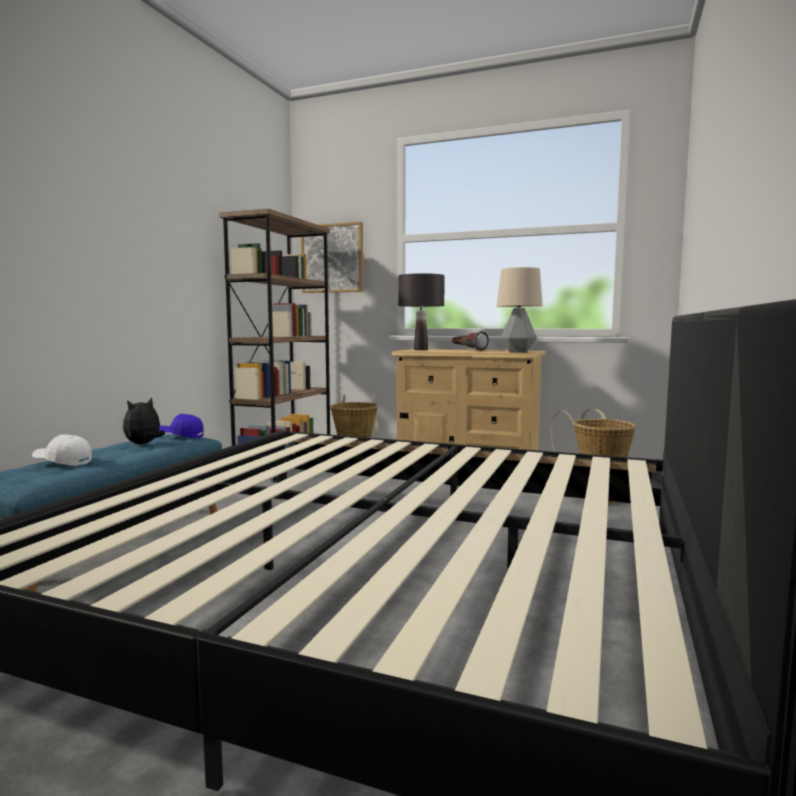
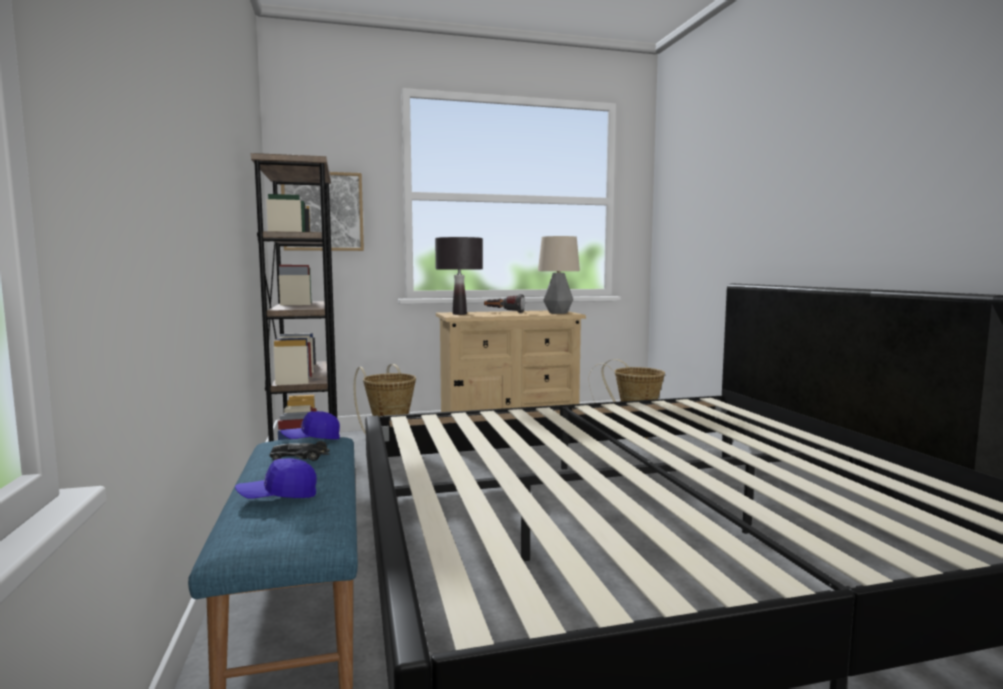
camera: 35 degrees left, 0 degrees up
(63, 462) = (278, 497): white cap -> blue cap
(144, 444) = (300, 456): plush toy -> toy car

